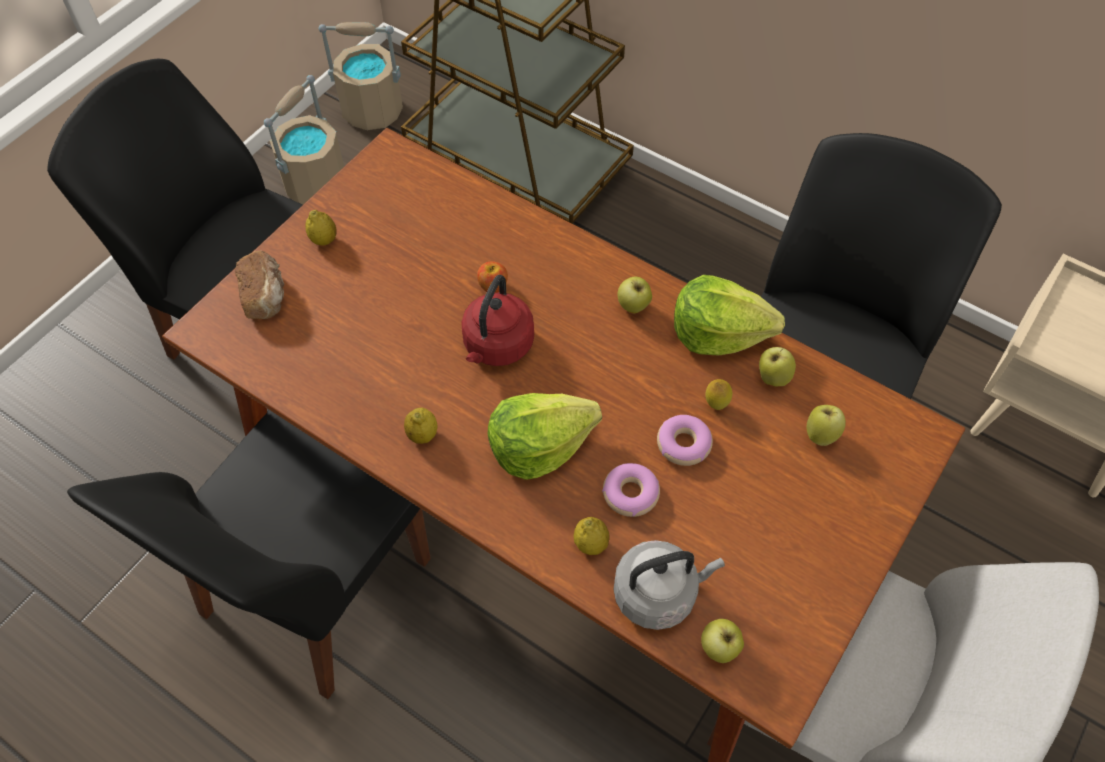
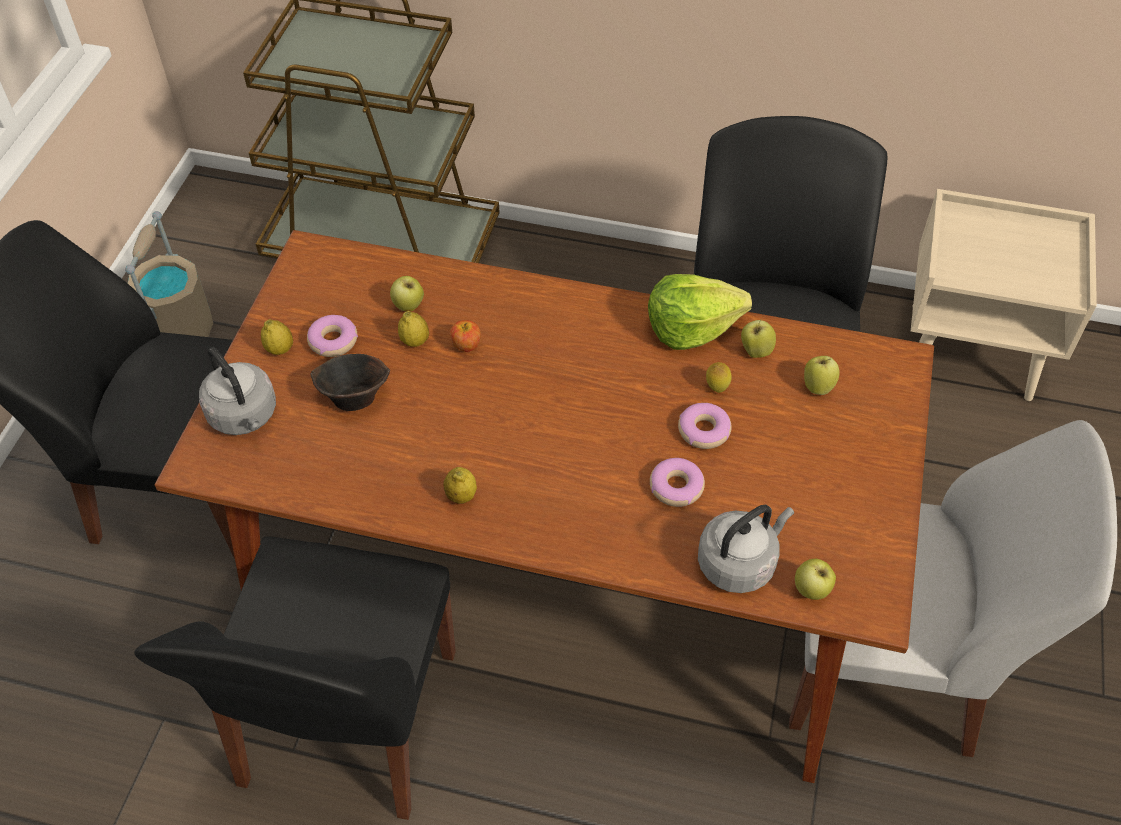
camera: 20 degrees left, 5 degrees down
(265, 295) = (244, 416): bread -> grey kettle
(368, 306) = (353, 397): none -> brown bowl
(372, 111) = (210, 239): beige bucket -> none
(374, 246) = (333, 341): none -> donut
(497, 346) = (495, 397): red kettle -> none
(539, 445) = (575, 472): lettuce -> none
(590, 544) = (660, 541): lemon -> lemon (415, 341)
(633, 307) = (605, 327): apple -> apple (409, 307)

